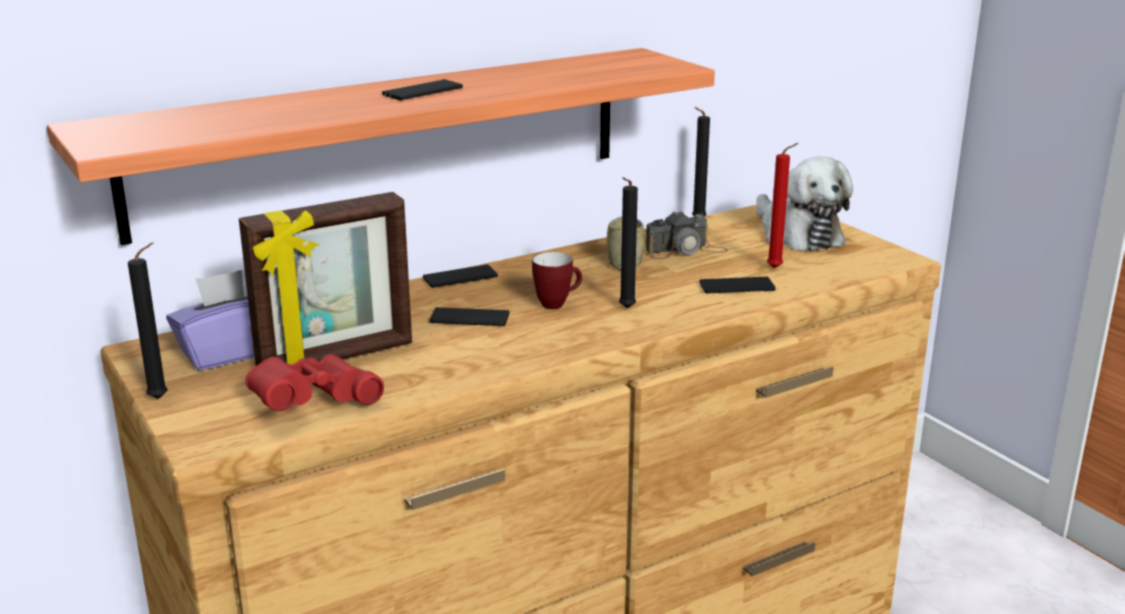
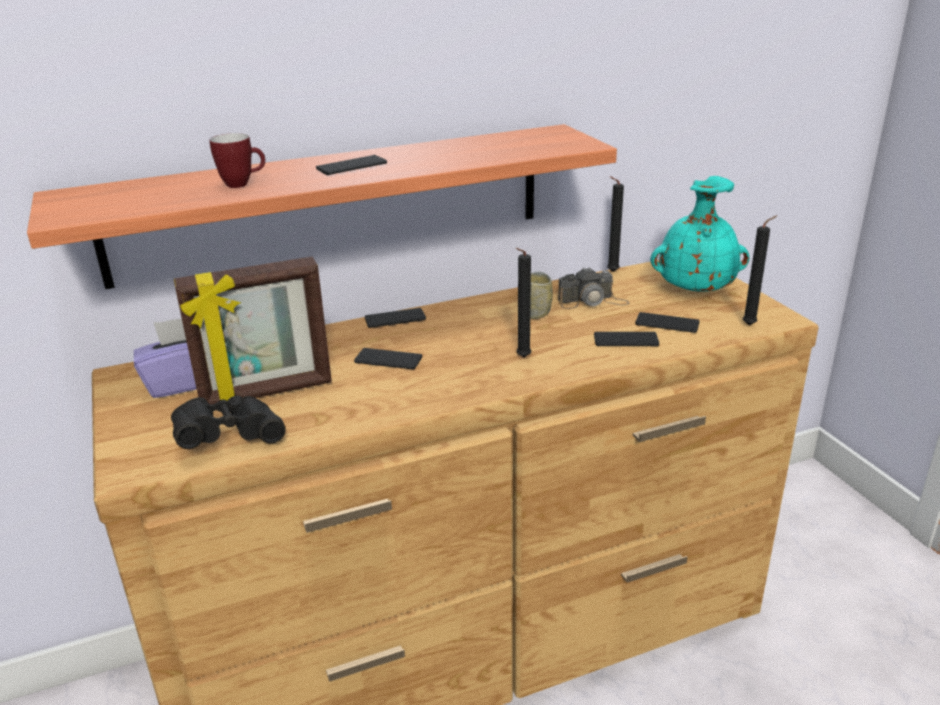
camera: 10 degrees right, 5 degrees up
(161, 398) = (115, 423): black candle -> black candle (751, 325)
(312, 404) = (229, 438): red binoculars -> black binoculars
(557, 304) = (466, 349): mug -> mug (242, 184)
(777, 268) = (667, 323): red candle -> phone
(797, 234) = (695, 290): plush toy -> turquoise vase

